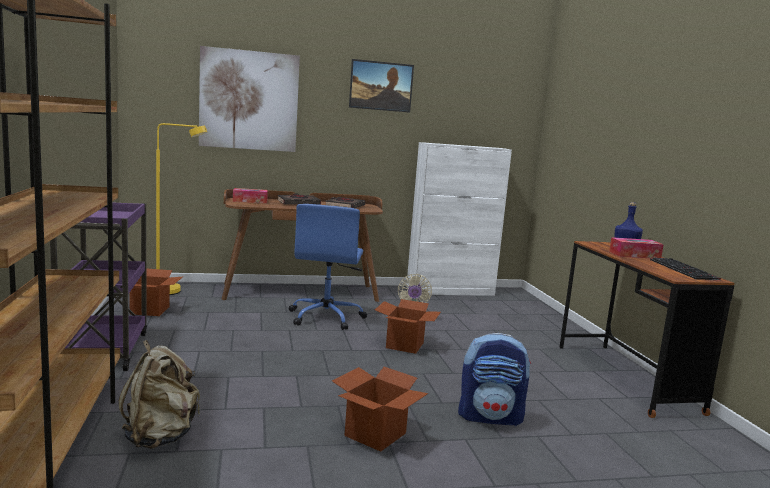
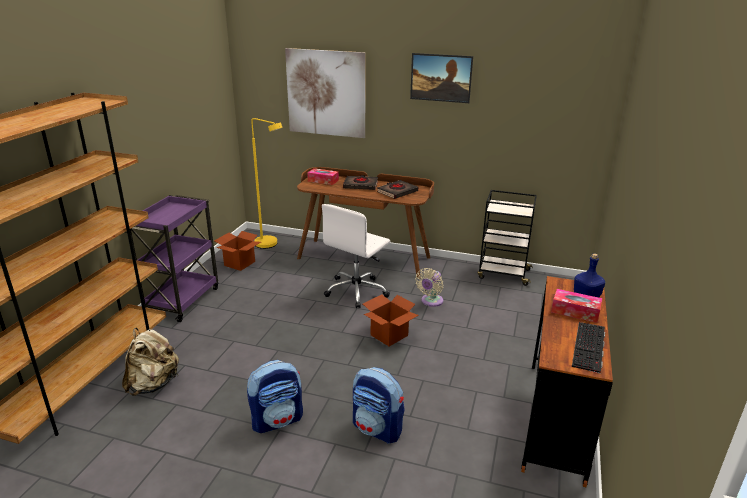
camera: 30 degrees right, 15 degrees up
(326, 317) = (357, 291): blue office chair -> white office chair
(375, 434) = (277, 420): cardboard box -> backpack
(450, 291) = (503, 274): white cabinet -> black cart

